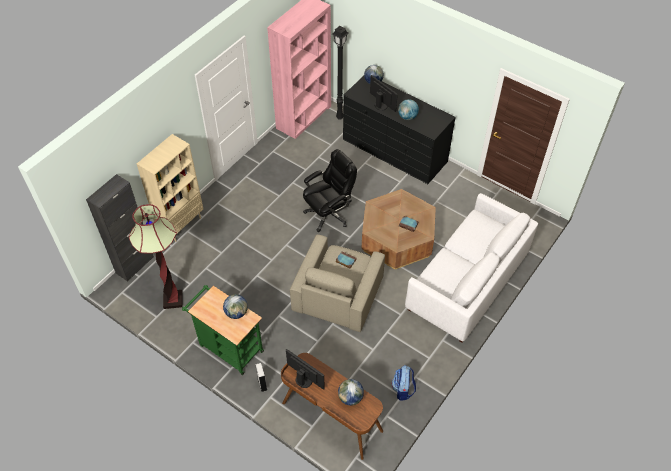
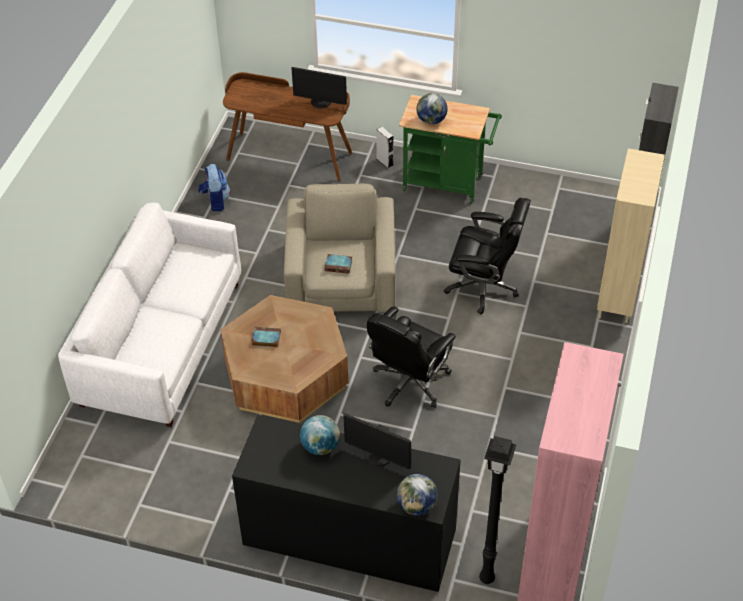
camera: 160 degrees right, 5 degrees down
(173, 300) = (552, 210): floor lamp -> none
(253, 258) = (484, 286): none -> black office chair
(350, 398) = (262, 101): globe -> none

